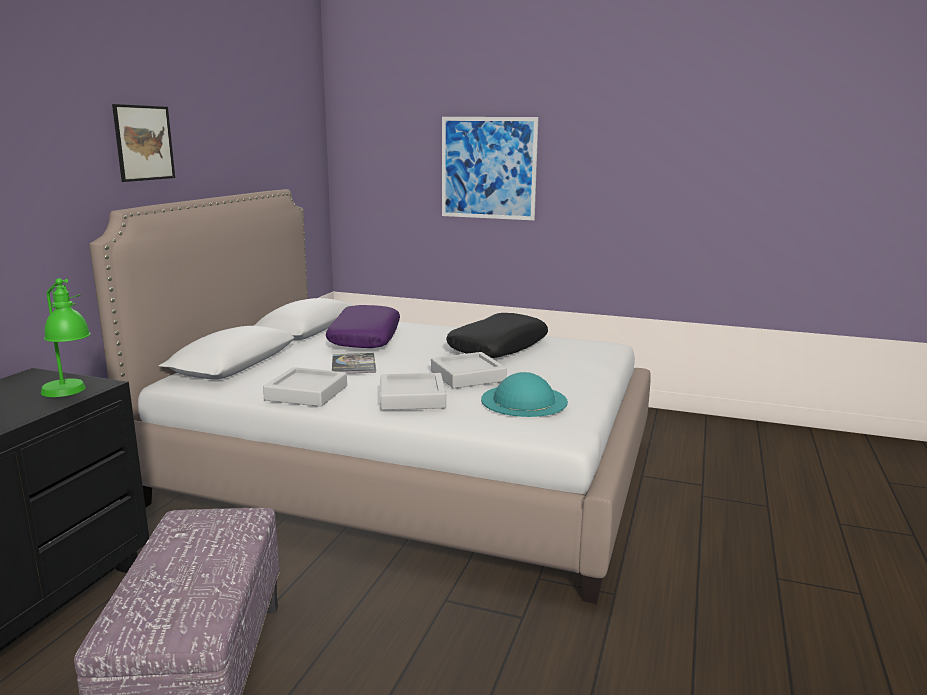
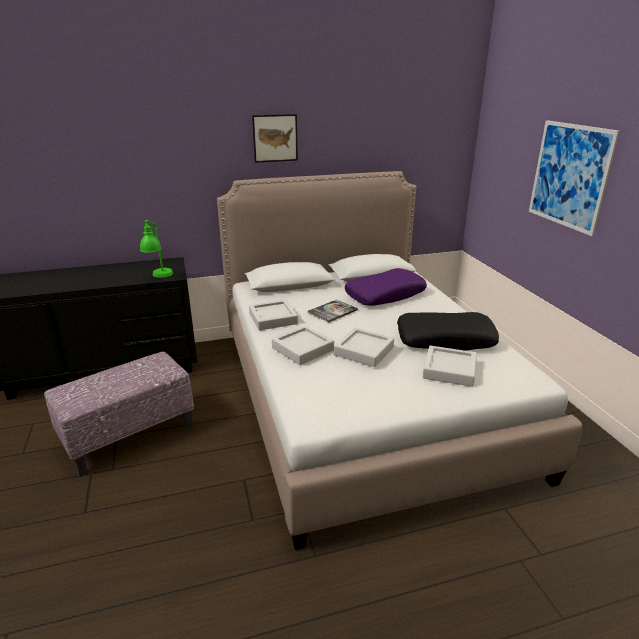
camera: 55 degrees right, 10 degrees up
(524, 400) = (346, 386): turquoise hat -> none
(552, 361) = (449, 370): none -> grey tray

